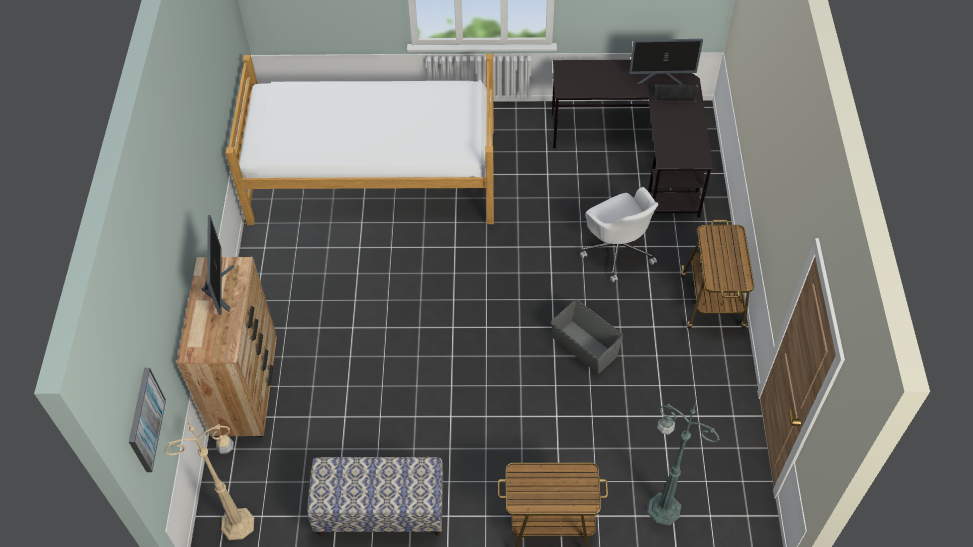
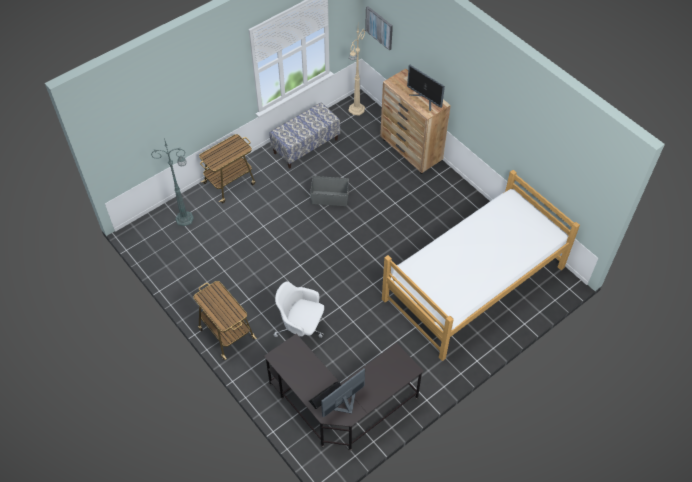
camera: 140 degrees right, 0 degrees up
(584, 347) = (276, 265): grey storage box -> grey storage box (329, 198)

